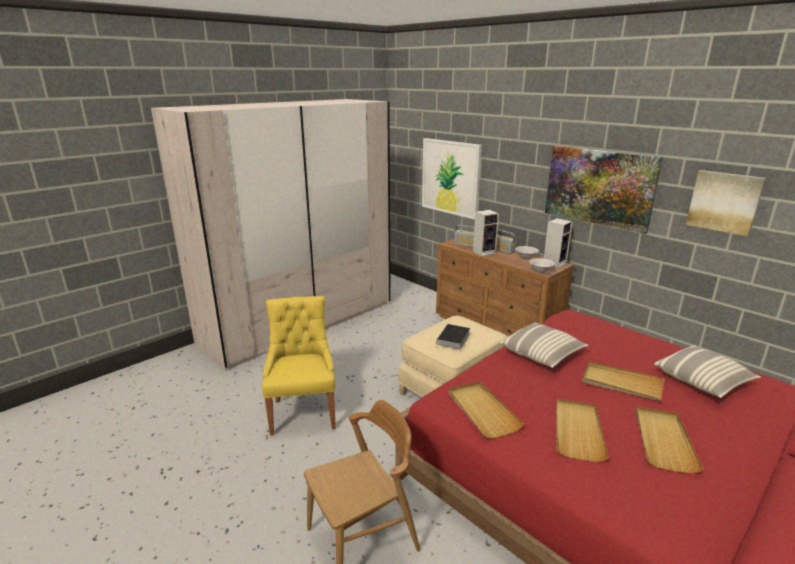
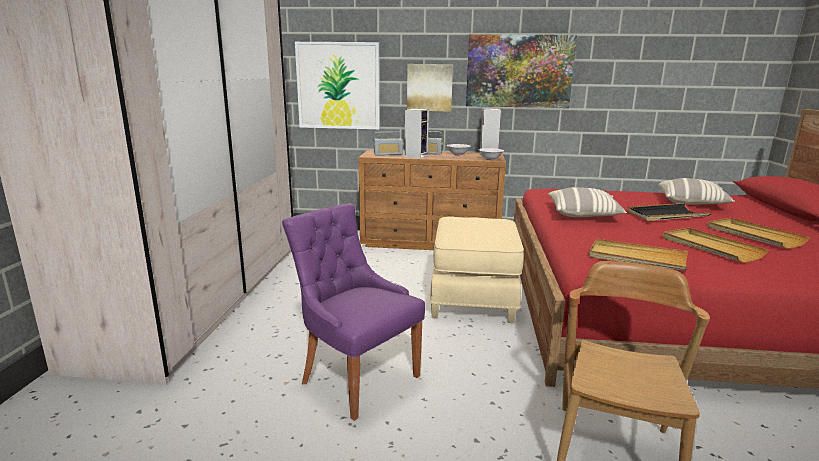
camera: 40 degrees left, 5 degrees down
(303, 412) = (357, 378): yellow chair -> purple chair
(453, 339) = (485, 230): book -> none
(621, 383) = (666, 215): beige tray -> black tray
(724, 202) = (628, 68): picture -> picture (429, 87)

